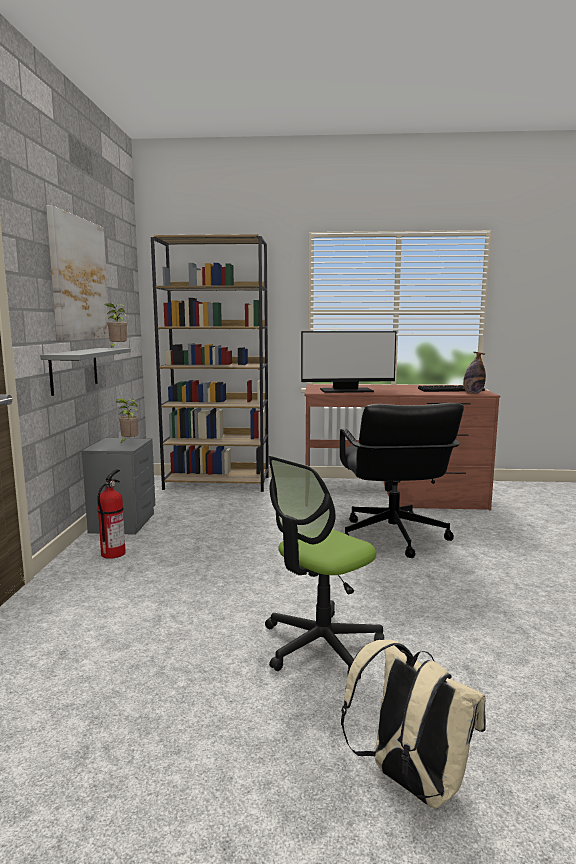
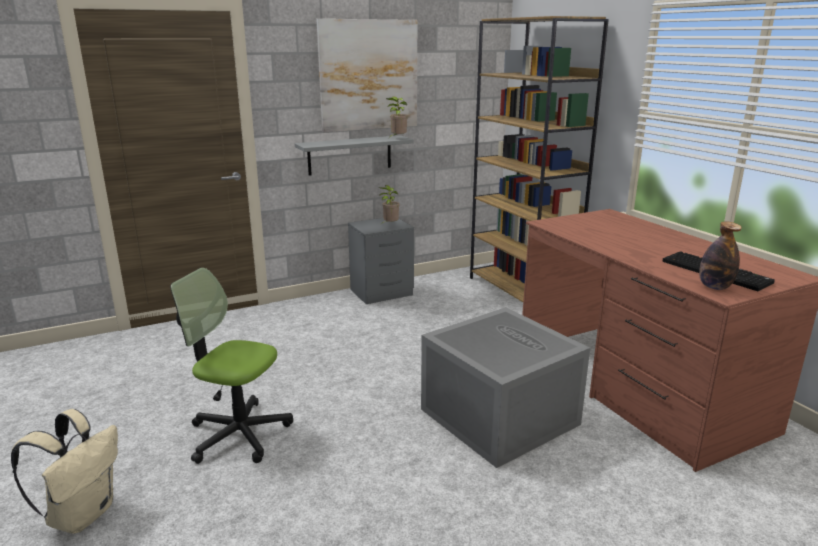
camera: 60 degrees right, 10 degrees up
(113, 553) = (325, 310): fire extinguisher -> none
(346, 390) = (586, 230): monitor -> none
(392, 537) = (496, 416): black office chair -> grey storage box

